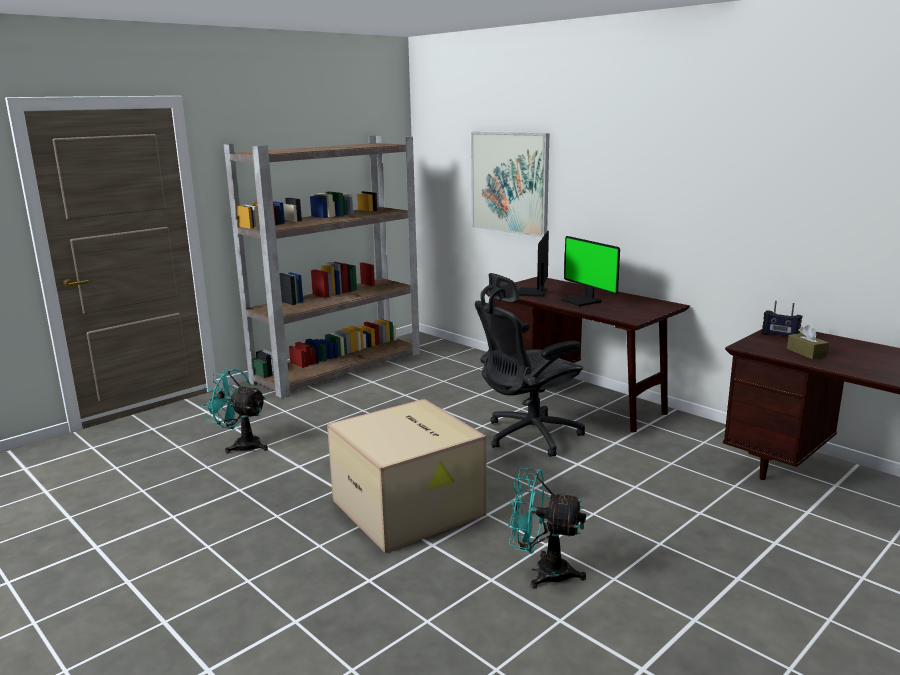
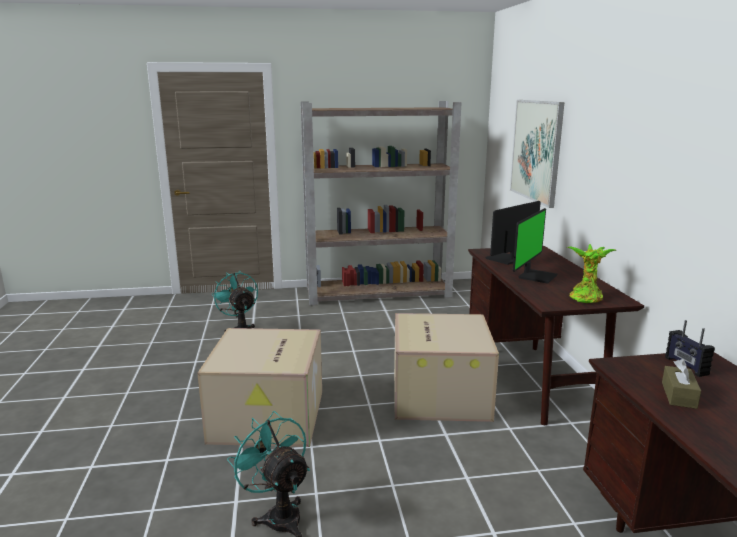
camera: 35 degrees right, 0 degrees up
(528, 437) = (438, 394): office chair -> cardboard box
(582, 301) = (536, 276): monitor -> monitor turned 150 degrees counterclockwise
(645, 308) = (585, 297): none -> potted plant

